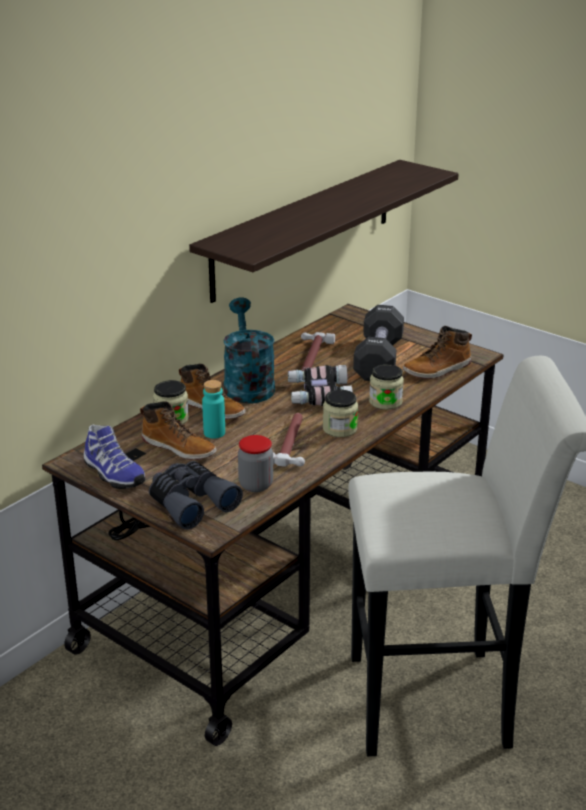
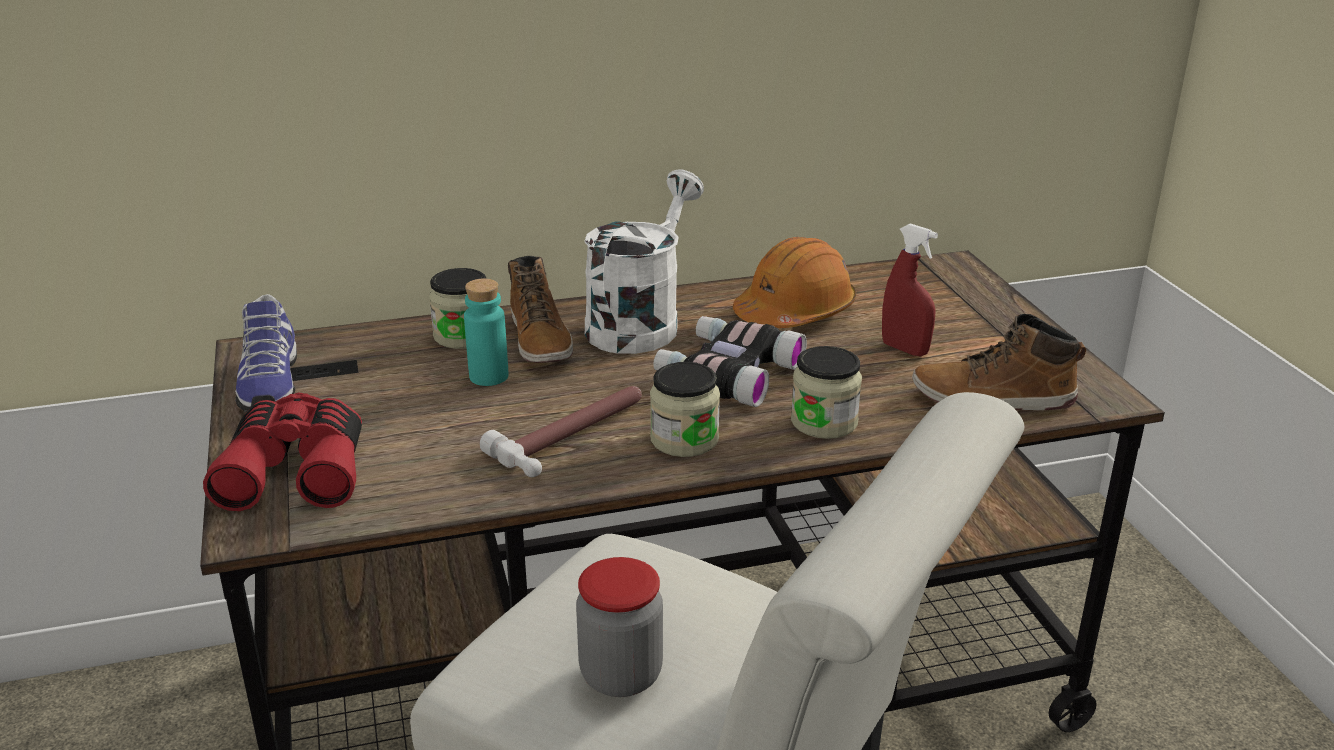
camera: 35 degrees right, 0 degrees up
(179, 448) = (409, 380): boot -> none
(191, 503) = (297, 470): grey binoculars -> red binoculars
(247, 385) = (640, 322): turquoise watering can -> white watering can
(255, 485) = (425, 480): jar -> jar (621, 675)
(304, 228) = (873, 83): shelf -> none
(311, 357) = (795, 312): hammer -> orange hard hat
(378, 359) = (904, 349): black dumbbell -> red spray bottle

